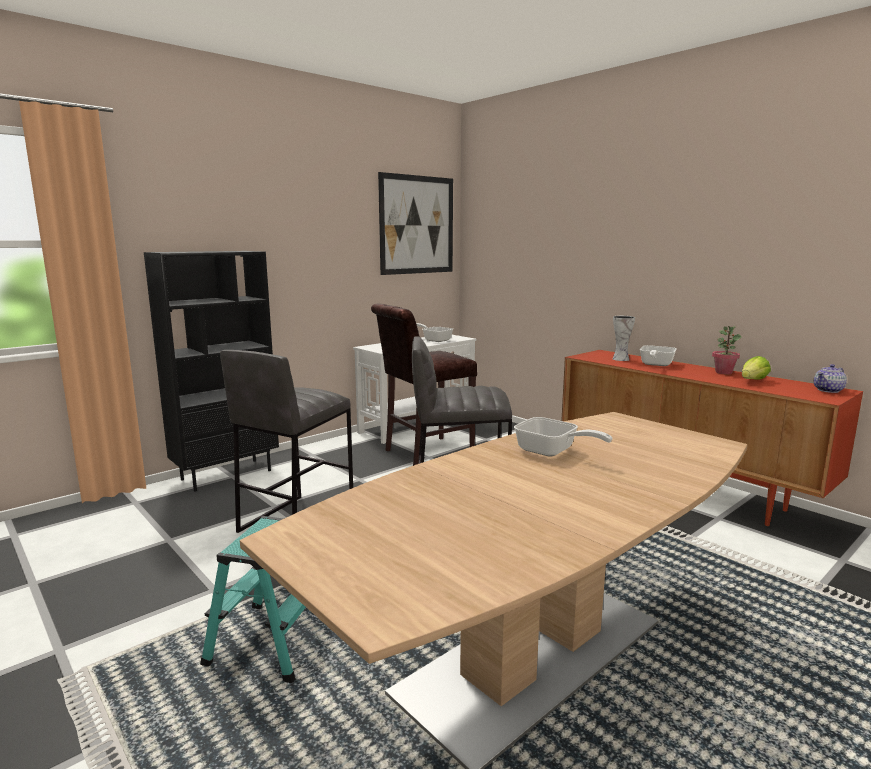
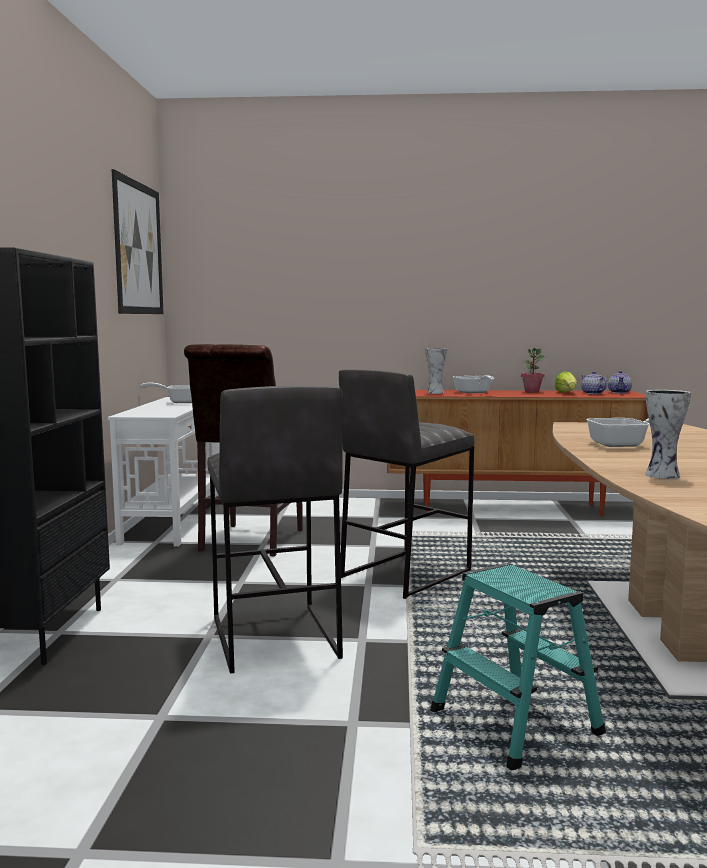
camera: 45 degrees left, 5 degrees down
(425, 490) = (663, 475): none -> vase
(784, 386) = (592, 393): none -> teapot

